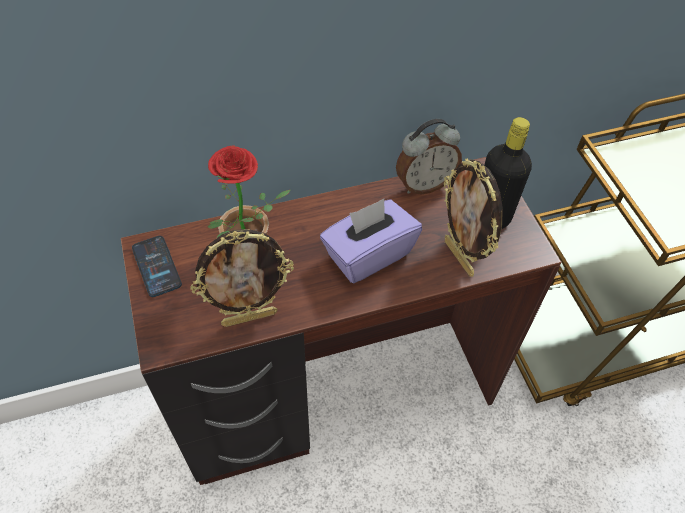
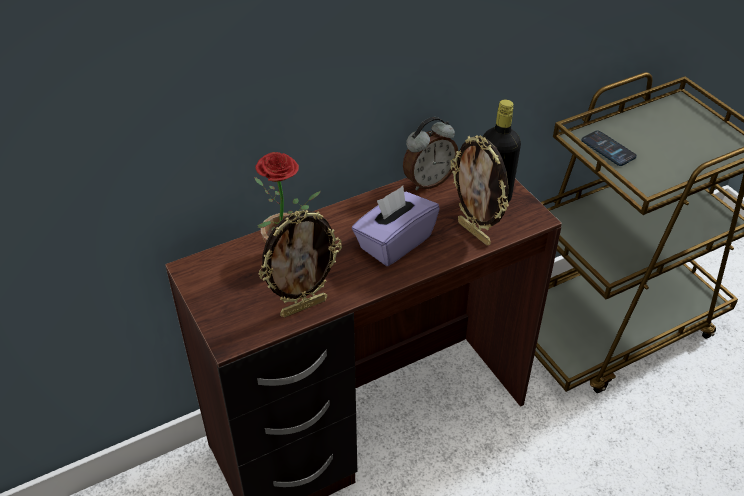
camera: 10 degrees left, 10 degrees down
(156, 266) = (206, 281): phone -> phone (608, 149)

